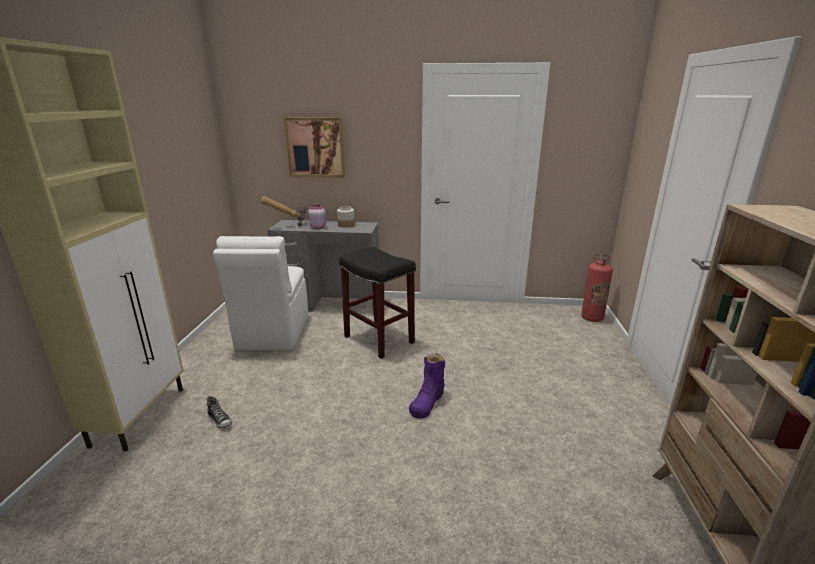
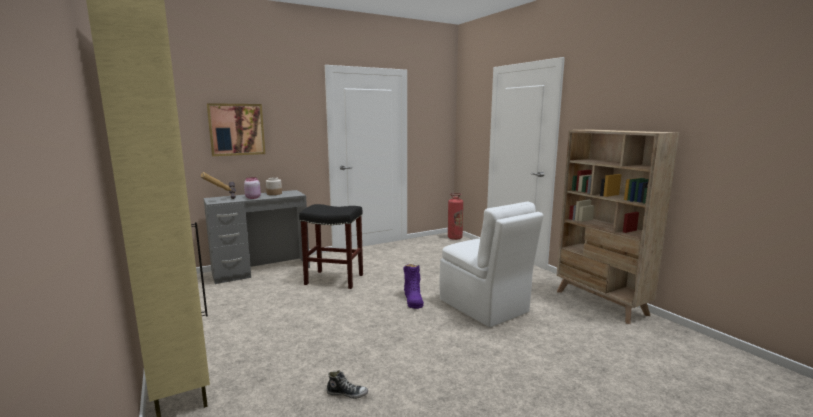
camera: 35 degrees left, 10 degrees down
(220, 420) = (271, 358): shoe -> shoe (347, 393)
(272, 333) = (234, 299): white chair -> white chair (484, 307)

